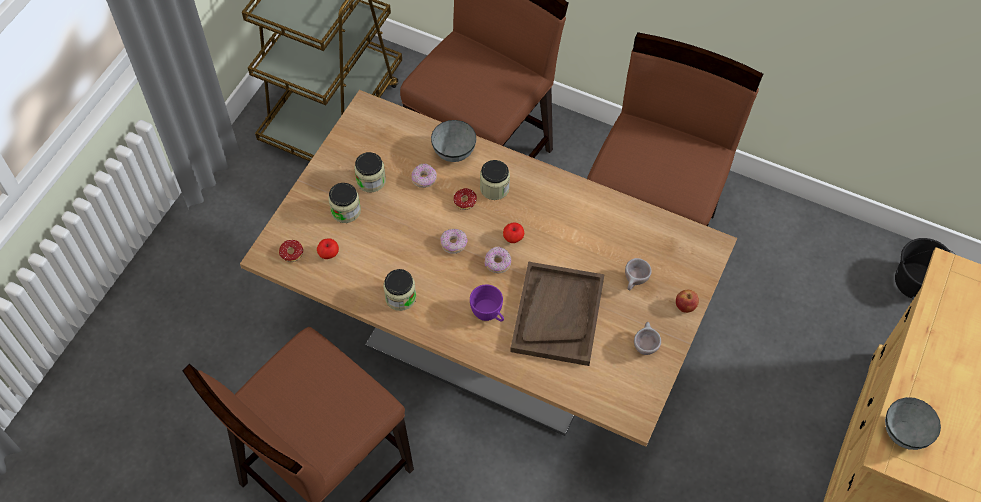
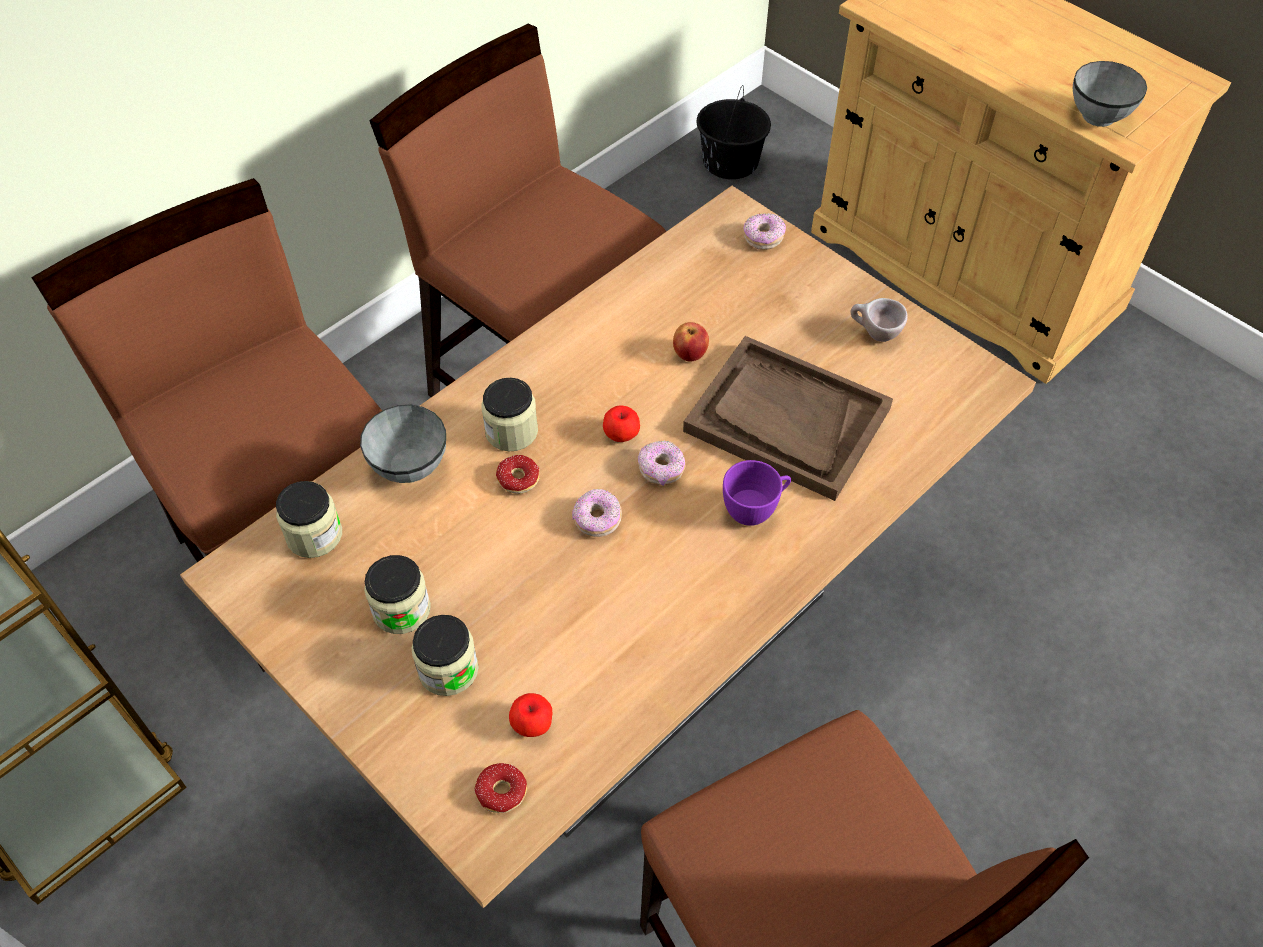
camera: 70 degrees left, 5 degrees down
(400, 297) = (674, 629): jar -> jar (314, 535)
(424, 179) = (442, 525): donut -> donut (763, 238)
(634, 282) = (764, 313): beige cup -> none
(685, 306) = (825, 271): apple -> apple (690, 354)

